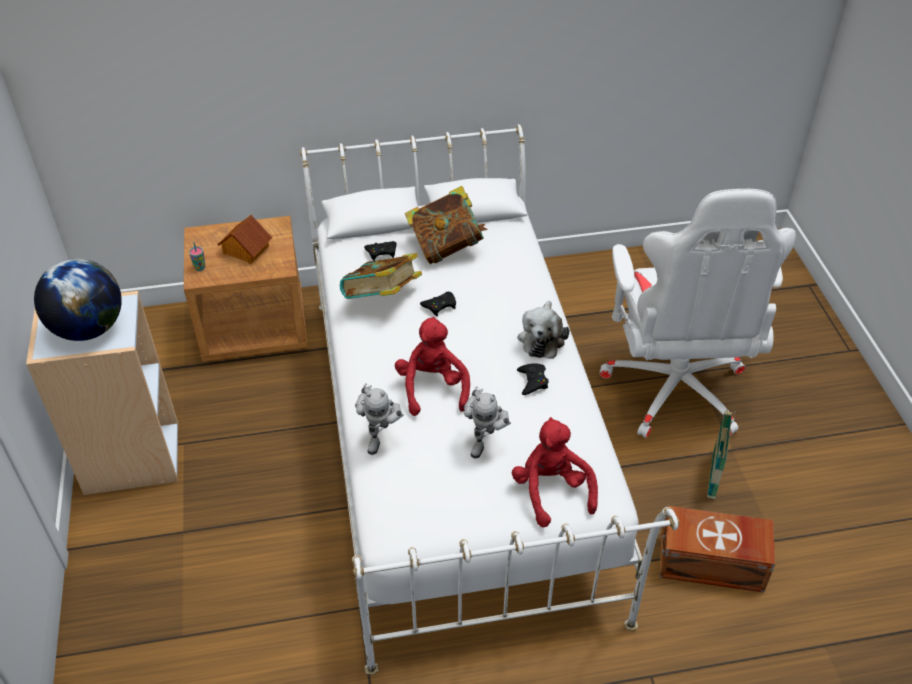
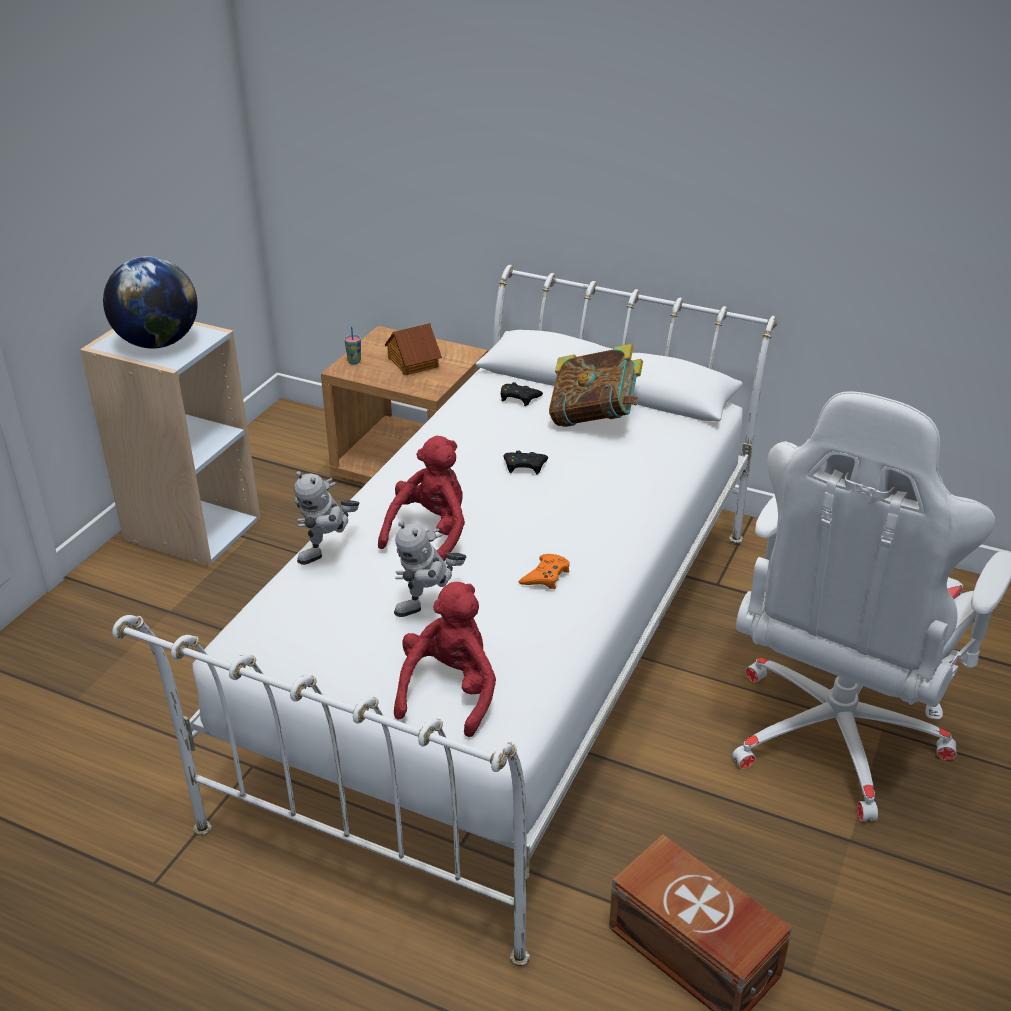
camera: 35 degrees right, 10 degrees down
(382, 299) = (471, 437): book -> none
(532, 381) = (546, 576): black game controller -> orange game controller
(542, 338) = (606, 541): plush toy -> none
(713, 476) = (793, 856): basket -> none

